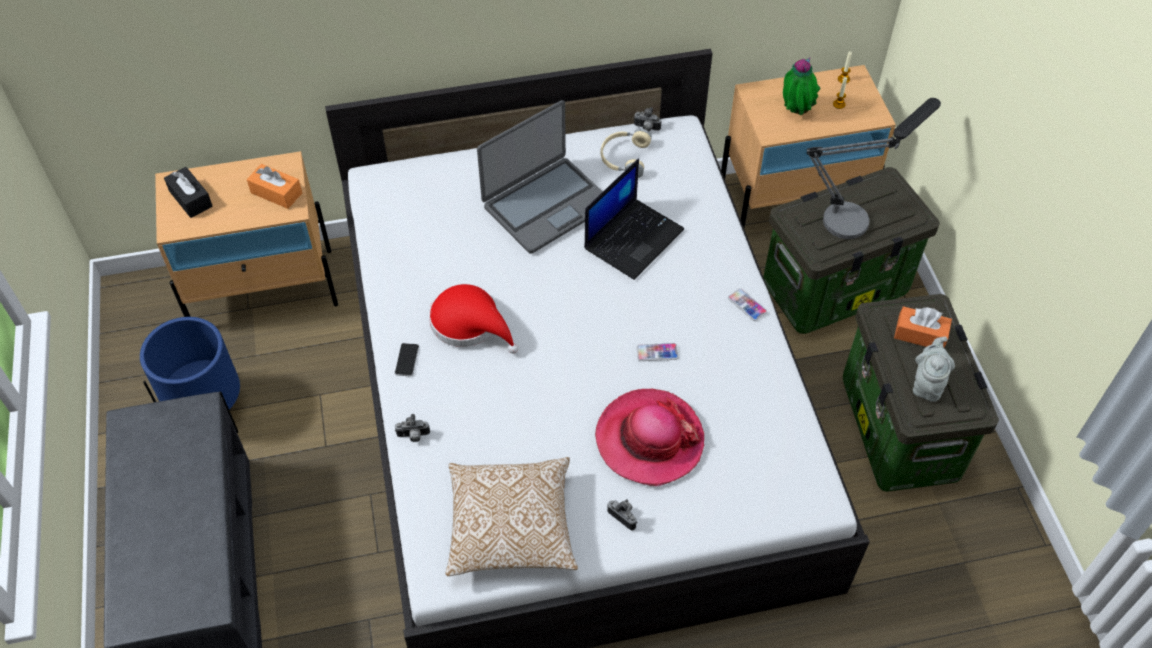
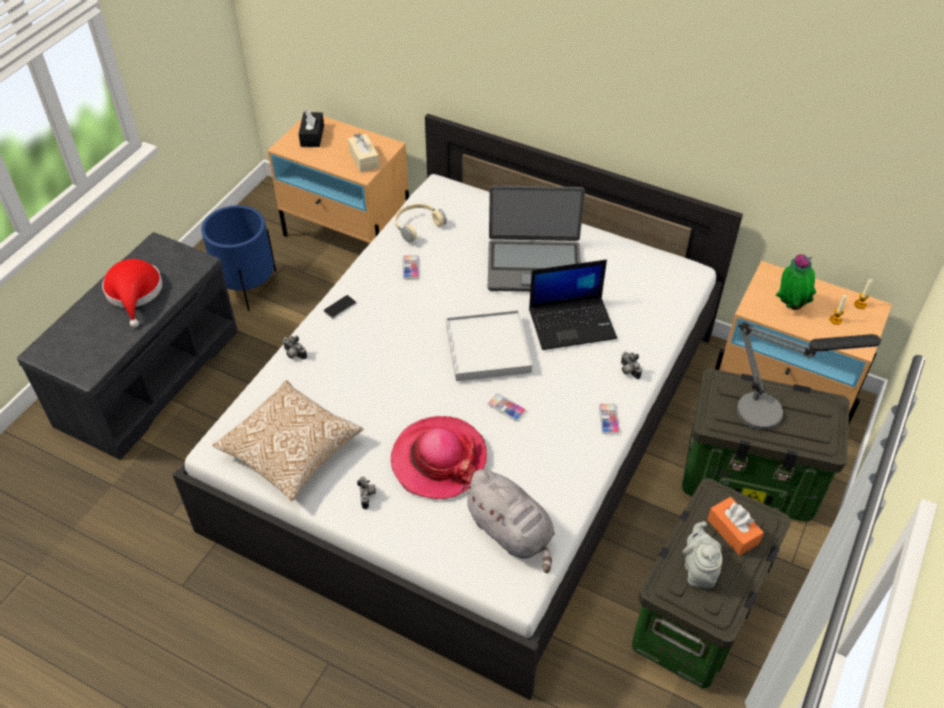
camera: 40 degrees right, 5 degrees down
(276, 193) = (364, 159): orange tissue box -> beige tissue box
(434, 277) = (410, 267): none -> phone
(470, 323) = (402, 310): red hat -> red hat (134, 293)
(587, 309) = (487, 349): none -> white tray
(624, 158) = (624, 267): beige headphones -> beige headphones (417, 225)
(646, 128) = (663, 257): camera -> camera (628, 371)
(771, 458) = (511, 532): none -> grey plush toy
(927, 384) = (698, 570): grey teapot -> grey teapot turned 60 degrees counterclockwise

